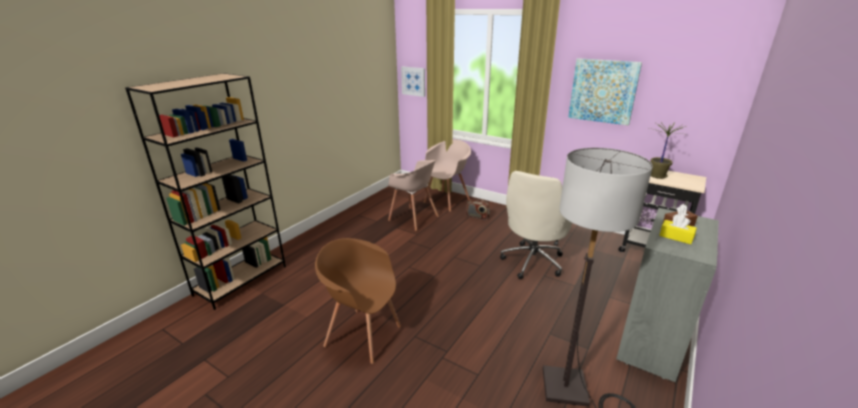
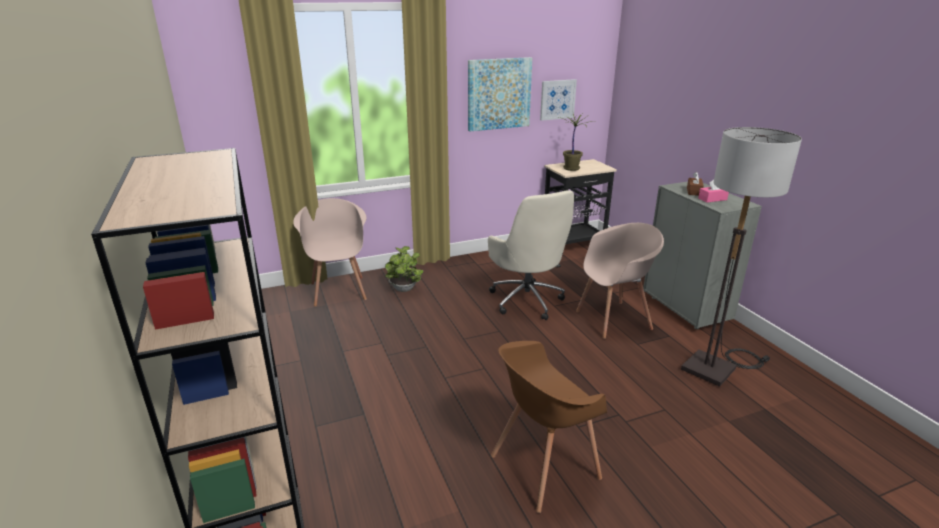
camera: 55 degrees left, 0 degrees up
(413, 81) = (220, 126): picture -> picture (557, 99)
(413, 219) = (342, 330): beige chair -> beige chair (614, 320)
(477, 217) = (404, 290): radio -> potted plant
(676, 237) = (712, 199): yellow tissue box -> pink tissue box

